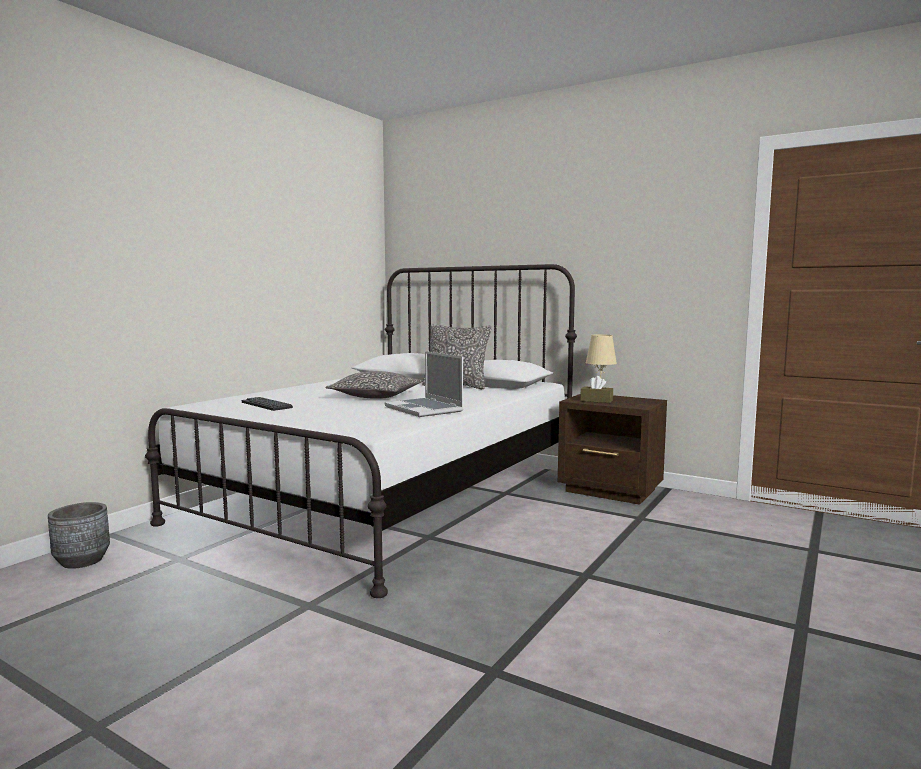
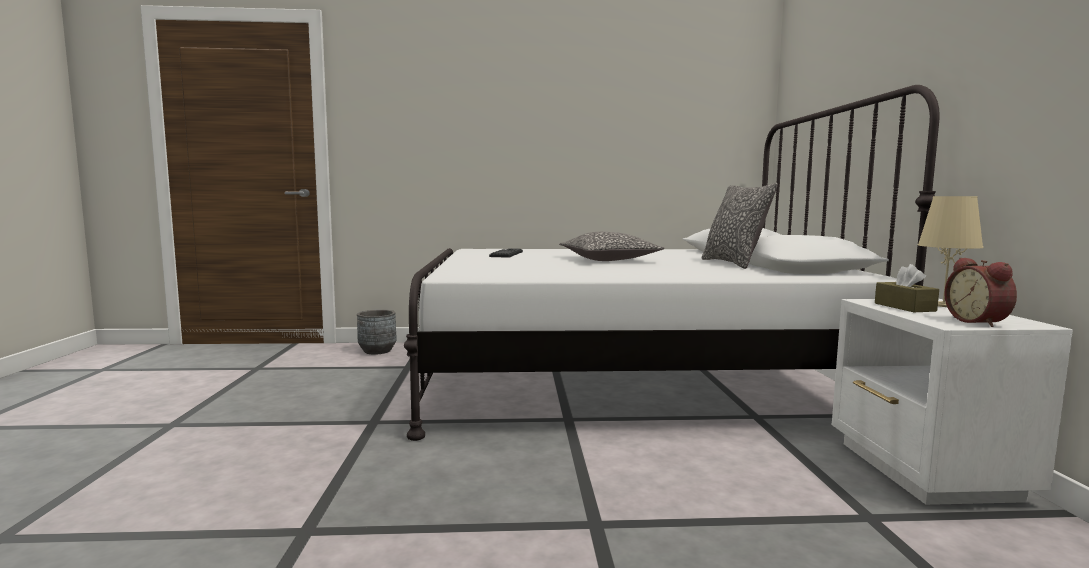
camera: 55 degrees right, 0 degrees up
(425, 409) = (583, 271): laptop -> none
(611, 491) = (925, 471): brown nightstand -> white nightstand
(641, 403) = (979, 322): none -> alarm clock

